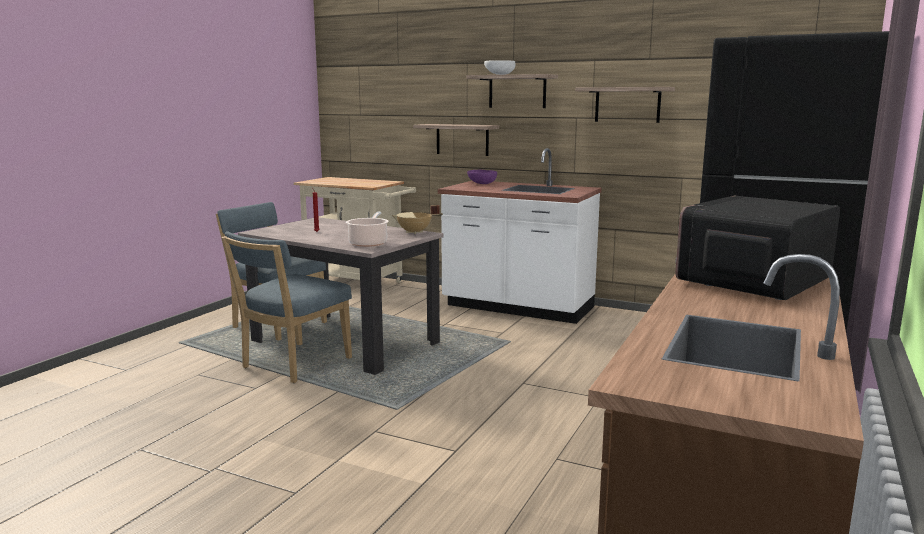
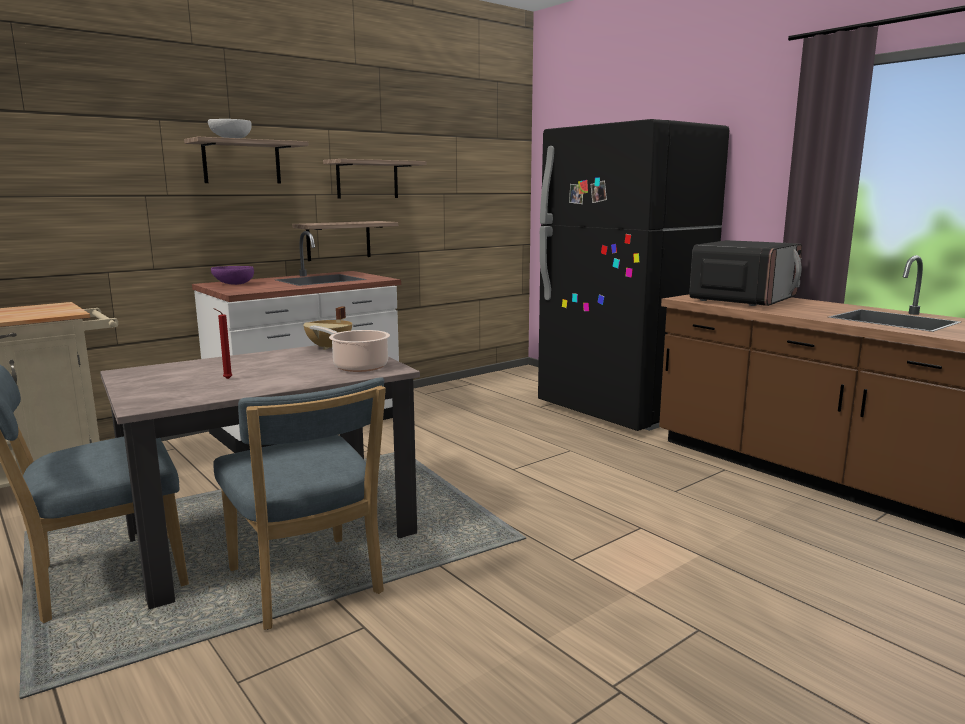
camera: 65 degrees left, 0 degrees up
(462, 139) = (166, 228): shelf -> shelf (338, 240)
(752, 282) = (743, 299): microwave -> microwave turned 120 degrees counterclockwise

